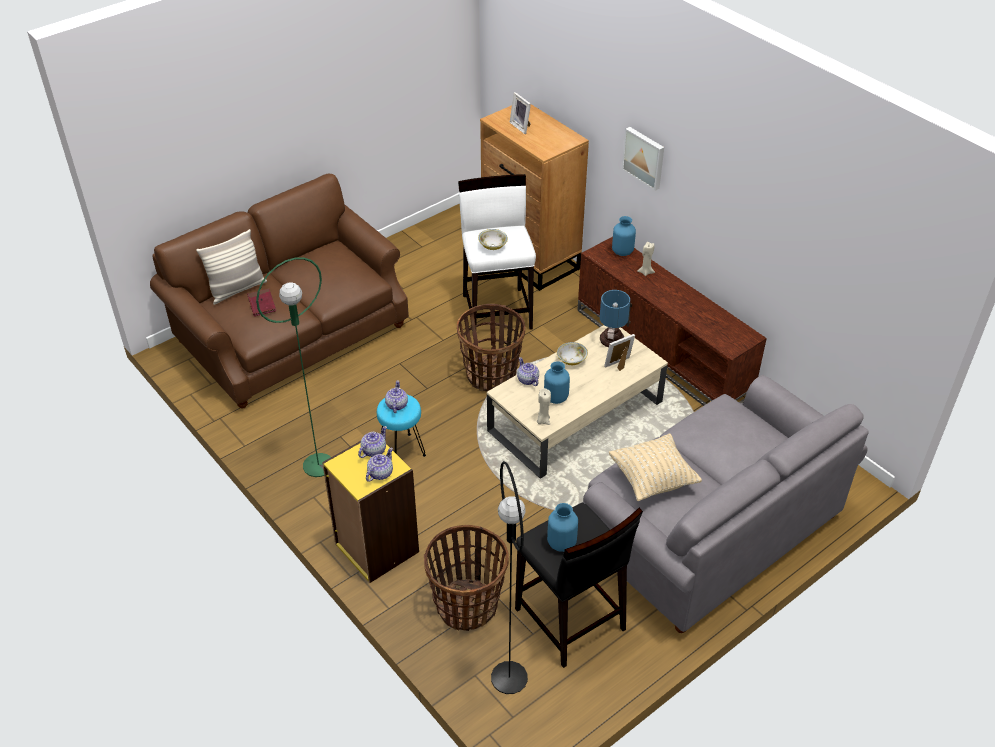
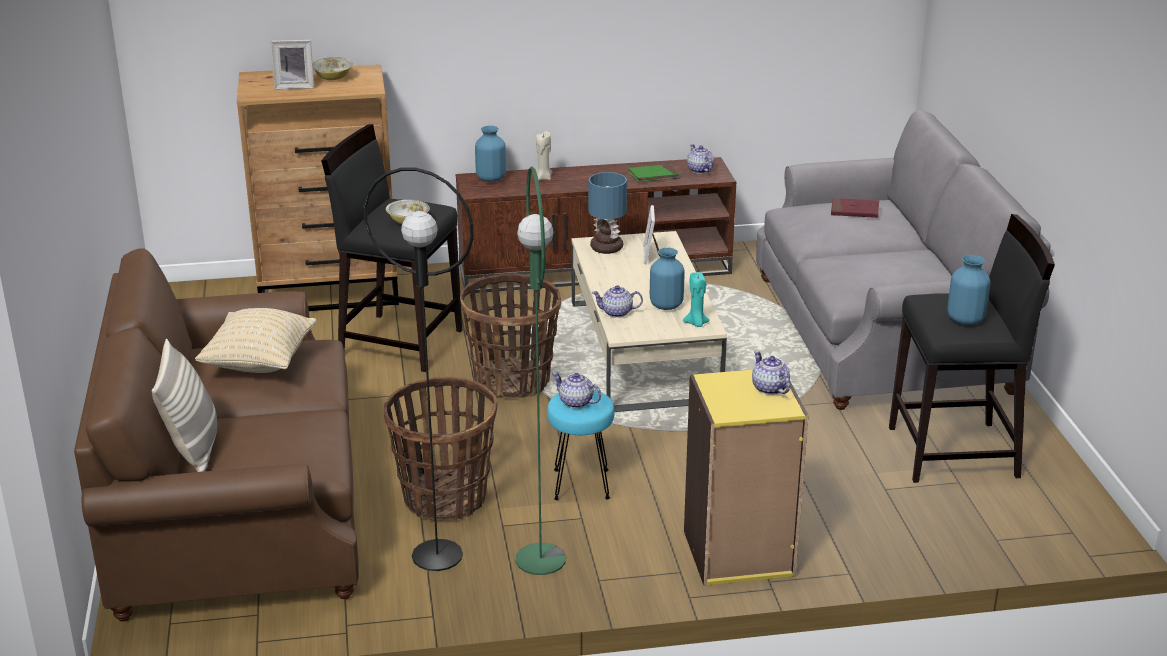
camera: 60 degrees left, 15 degrees down
(262, 304) = (264, 432): red book -> red book (854, 211)
(373, 451) = (723, 383): teapot -> teapot (699, 170)
(467, 605) = (885, 513): basket -> basket (444, 498)
(497, 311) = (400, 342): white stool -> black stool
(509, 677) = (1013, 517): black floor lamp -> black floor lamp (436, 555)
(543, 420) = (696, 323): beige candle -> turquoise candle
(571, 360) = (612, 278): bowl -> bowl (333, 78)
(644, 157) = (480, 37): picture -> none
(652, 479) = (874, 272): beige pillow -> beige pillow (259, 363)
(700, 318) = (654, 176): none -> green book

